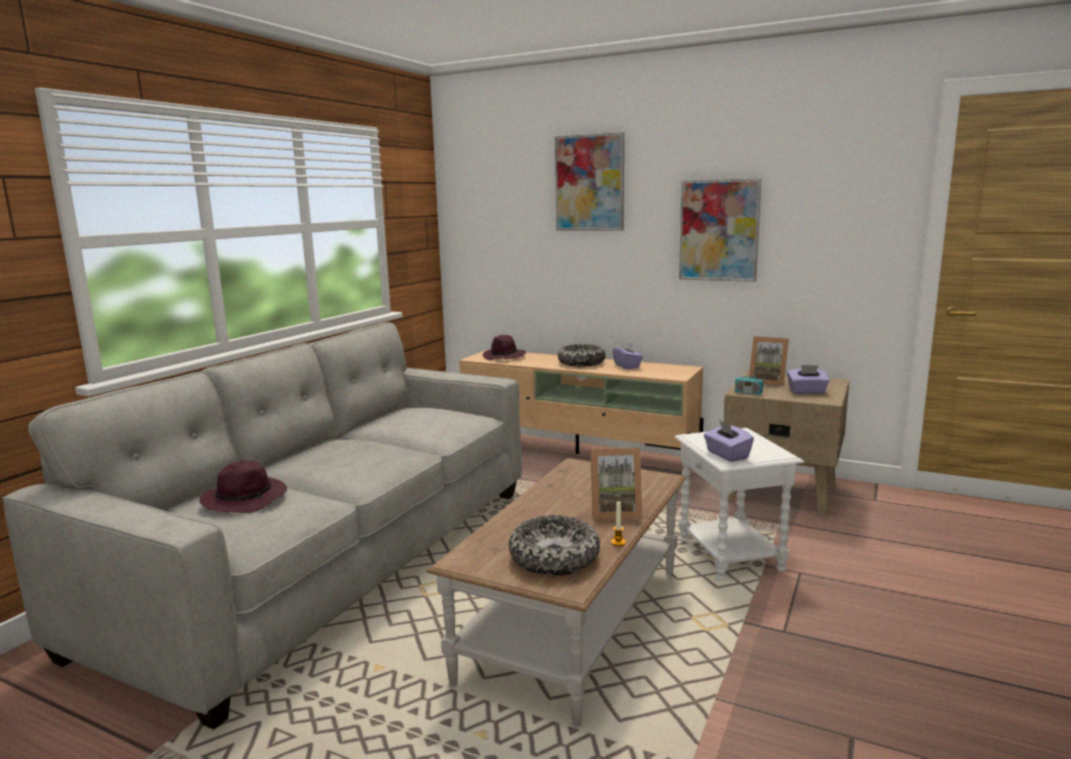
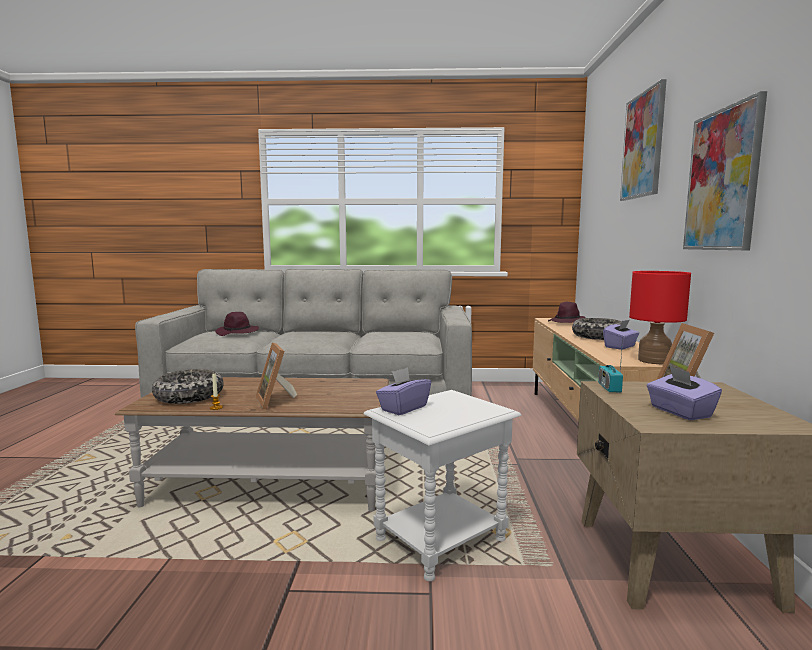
camera: 65 degrees right, 5 degrees down
(681, 369) = (654, 361): none -> red table lamp

